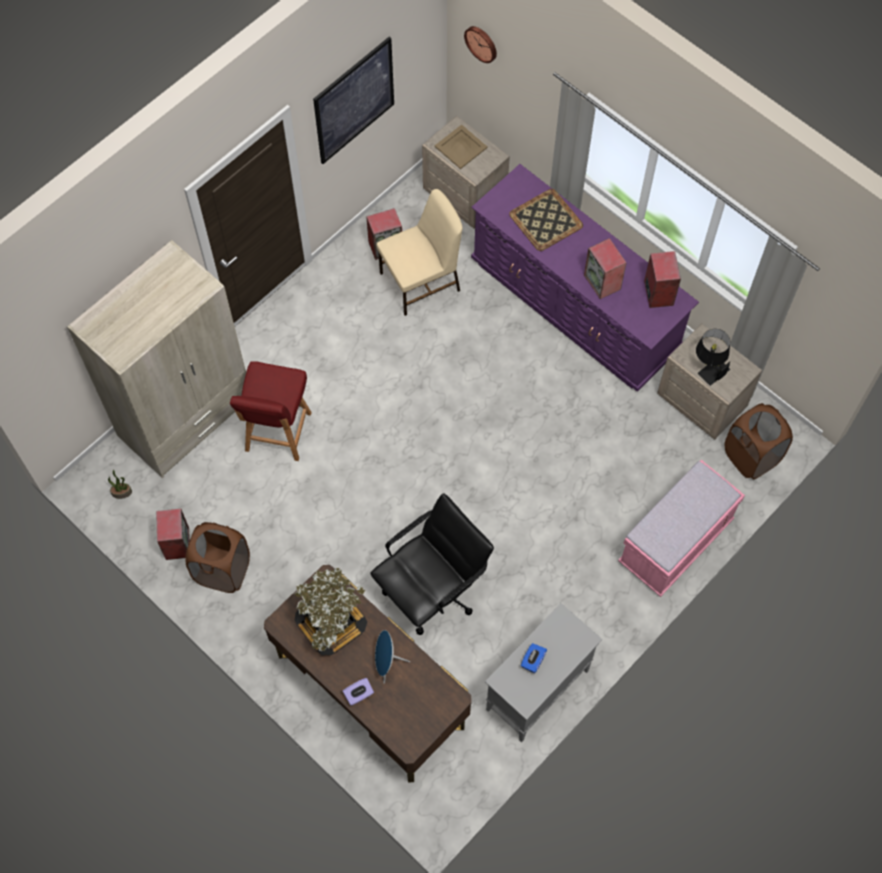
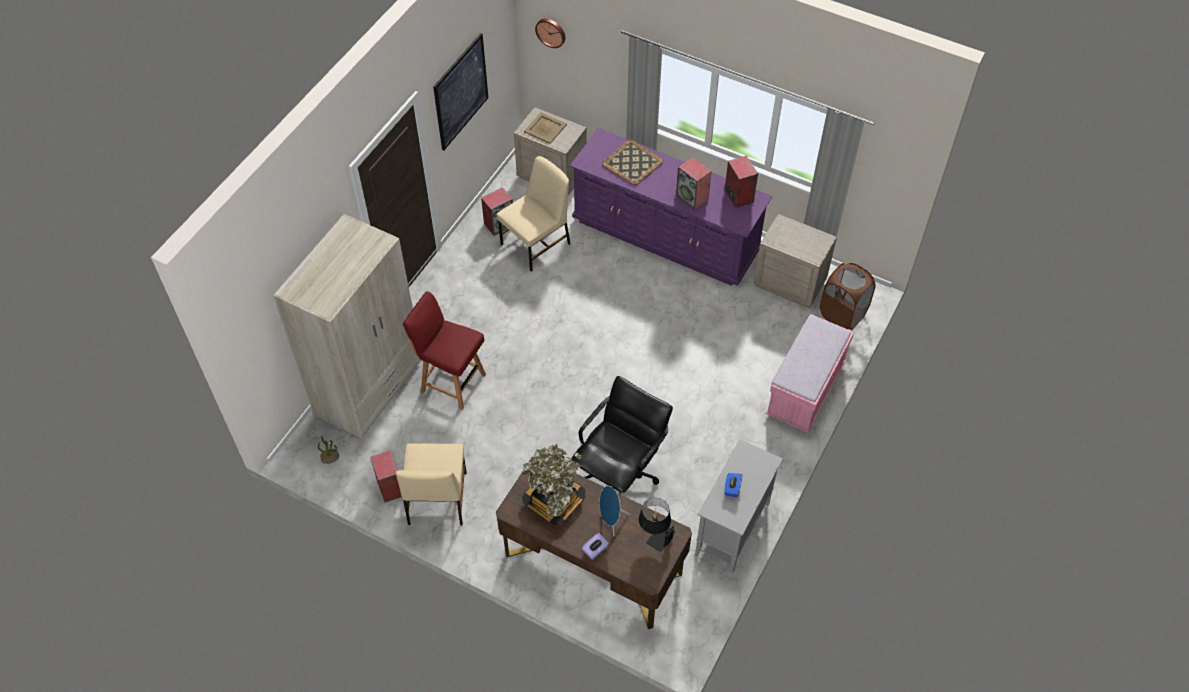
camera: 15 degrees left, 10 degrees down
(222, 571) = (436, 499): brown laundry basket -> beige chair
(277, 433) = (452, 382): red chair -> red chair turned 120 degrees clockwise
(709, 367) = (795, 243): black table lamp -> black table lamp (655, 534)

